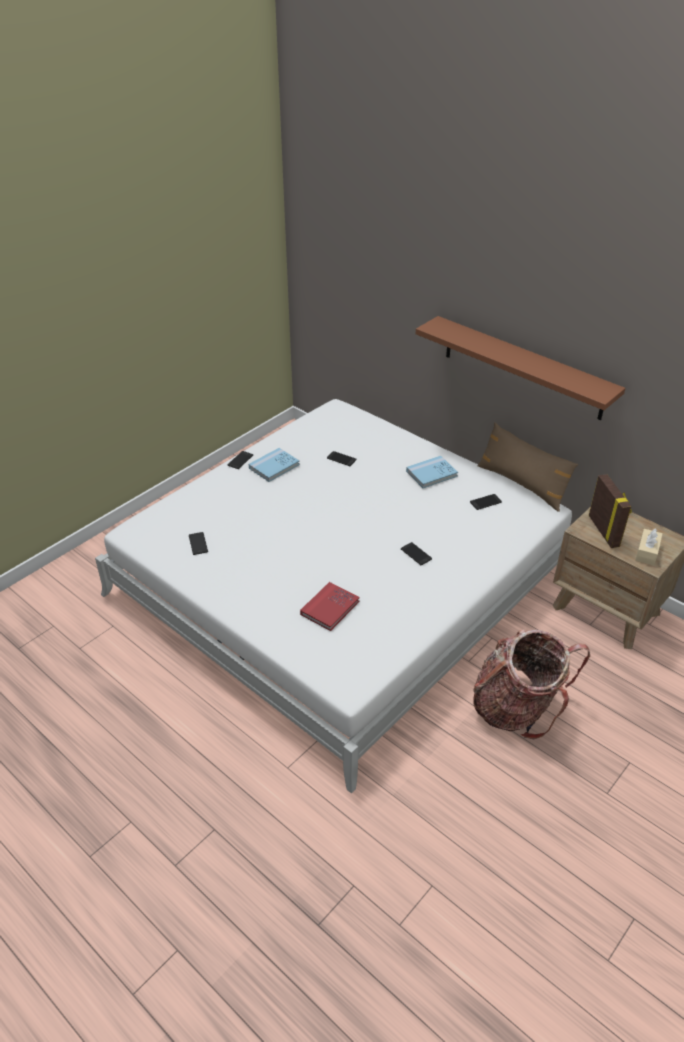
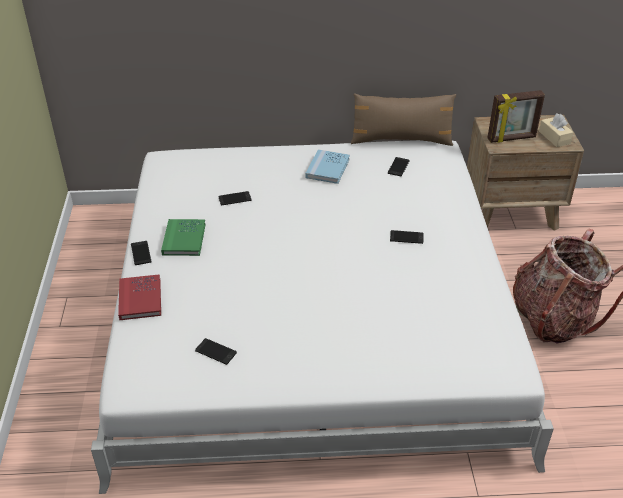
camera: 45 degrees left, 0 degrees up
(274, 466) = (184, 239): blue book -> green book
(330, 608) = (409, 323): red book -> red book (140, 299)
(522, 368) = (374, 26): brown shelf -> none
(604, 531) = (511, 138): picture frame -> picture frame turned 135 degrees clockwise

